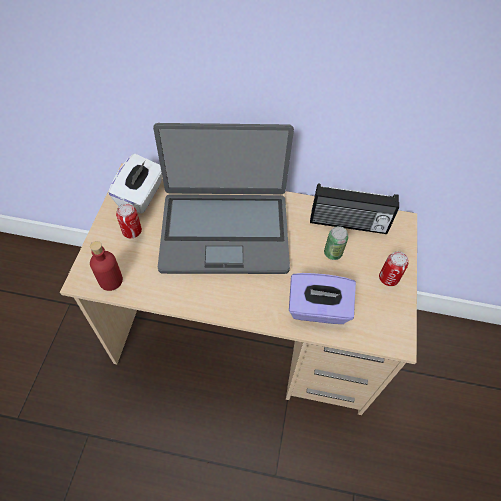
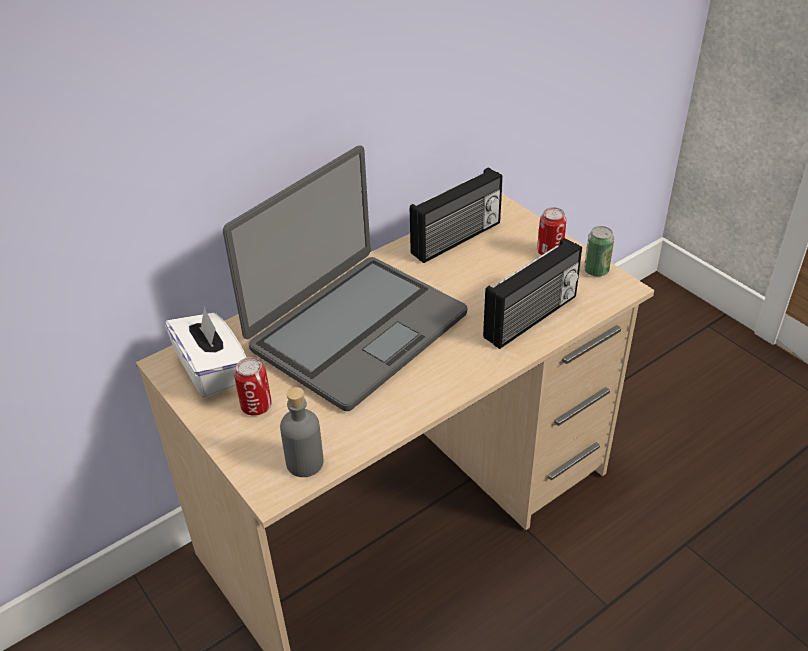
camera: 45 degrees left, 15 degrees down
(111, 280) = (305, 463): red bottle -> grey bottle
(318, 309) = (532, 318): purple tissue box -> radio
(332, 253) = (479, 269): can -> can (596, 270)

